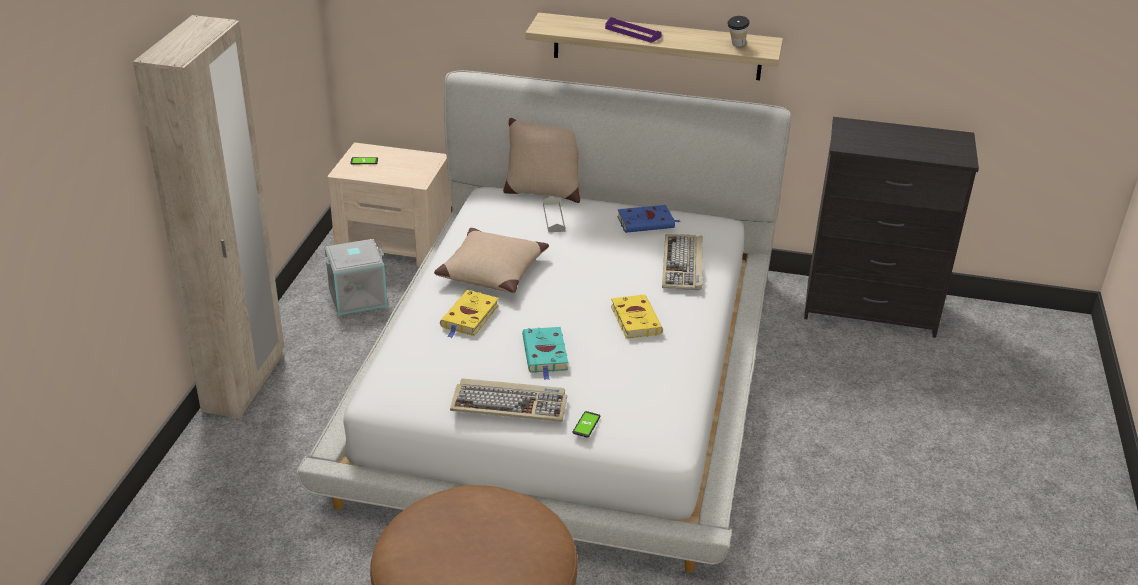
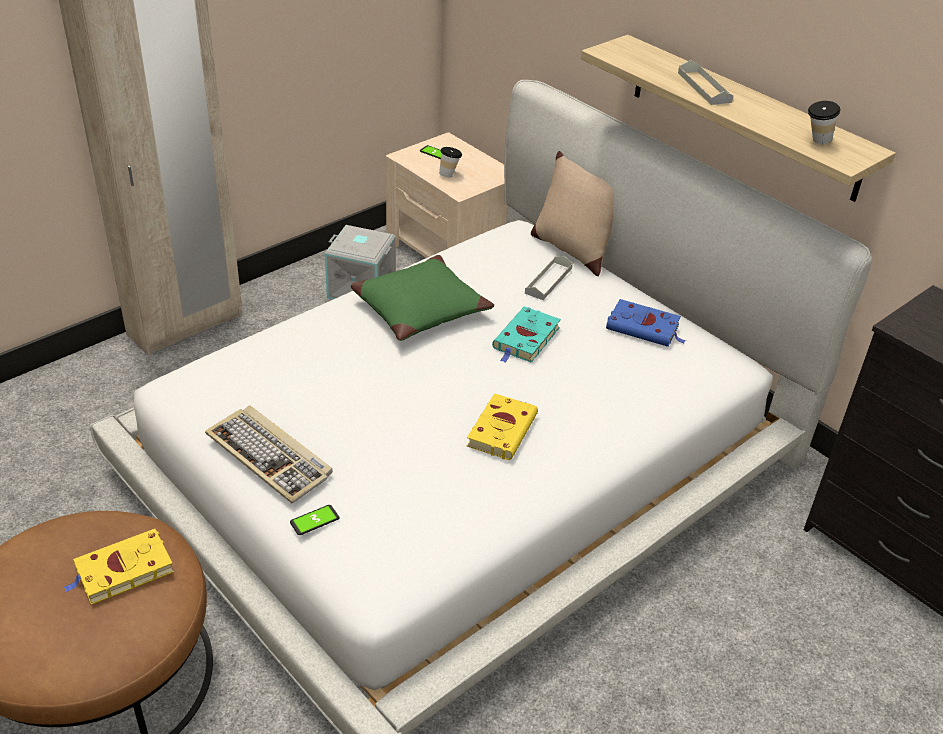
camera: 35 degrees right, 5 degrees up
(395, 172) = (449, 174): none -> cup
(469, 317) = (341, 347): yellow book -> yellow book (122, 571)
(491, 271) = (420, 309): beige pillow -> green pillow
(545, 355) = (365, 422): turquoise book -> turquoise book (525, 339)
(633, 33) = (704, 87): purple tray -> grey tray
(683, 265) = (629, 394): keyboard -> none

